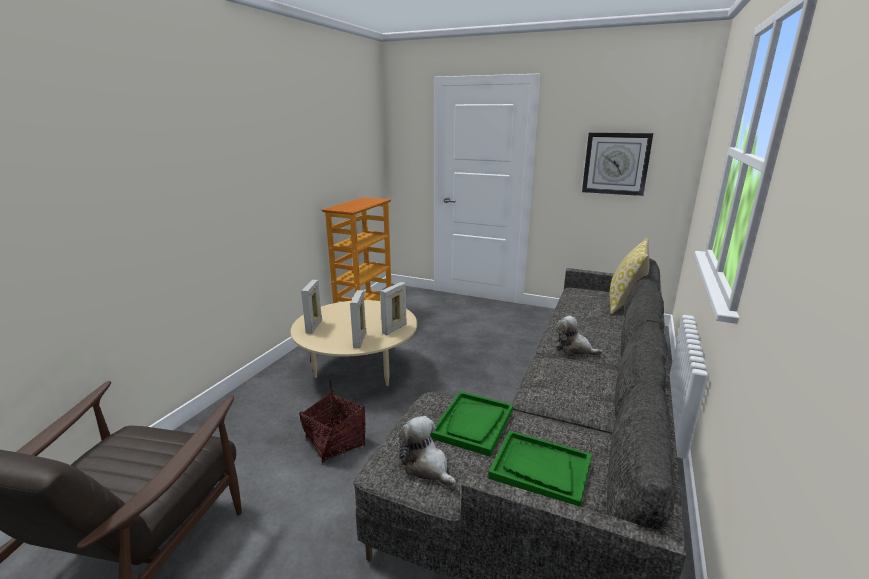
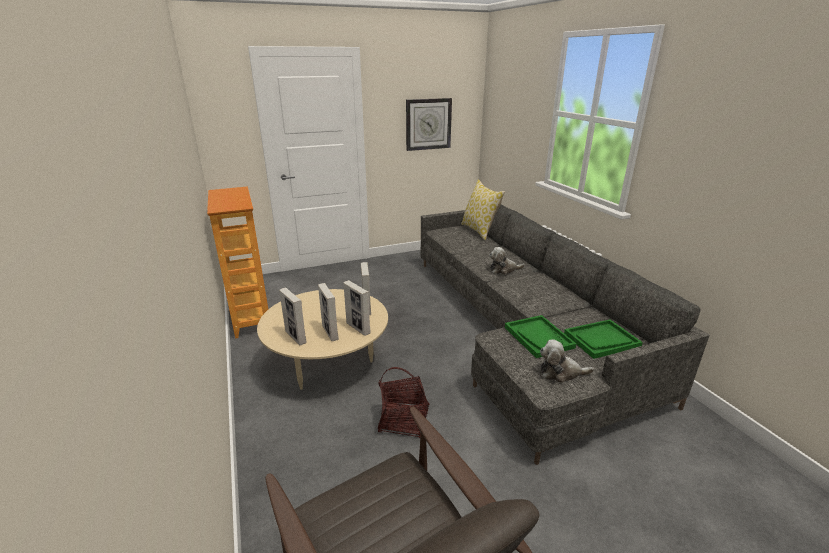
camera: 45 degrees left, 5 degrees up
(338, 334) = (330, 332): none -> picture frame

